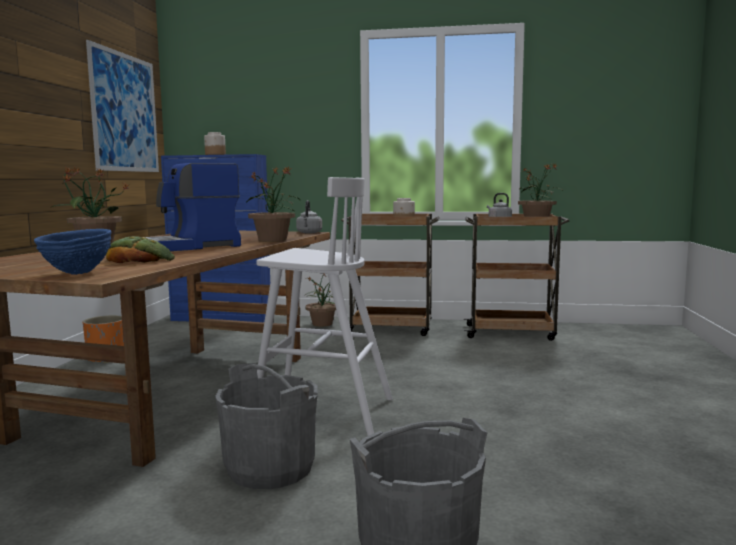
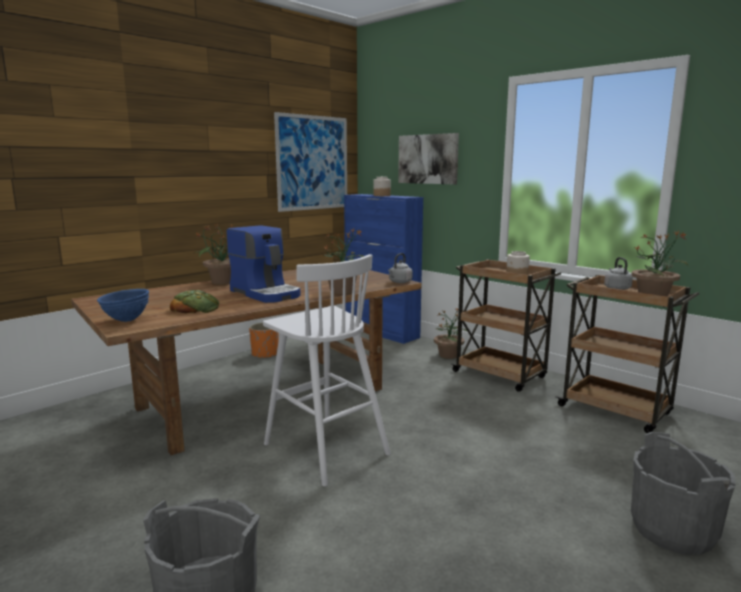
camera: 35 degrees right, 5 degrees up
(190, 247) = (266, 293): coffee machine -> coffee machine turned 135 degrees counterclockwise
(267, 114) = (428, 159): none -> picture
(270, 468) = (227, 487): grey bucket -> grey bucket (673, 530)

